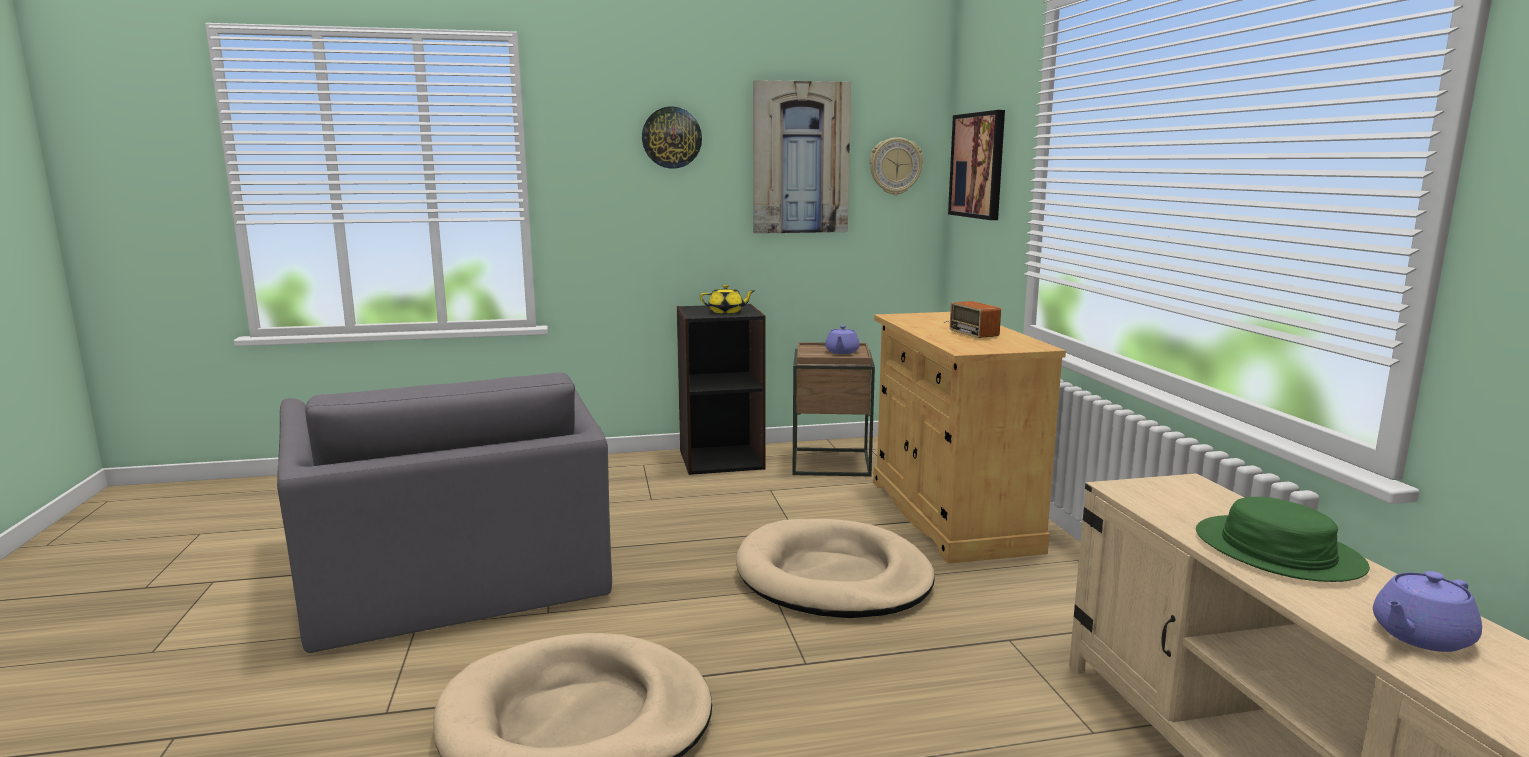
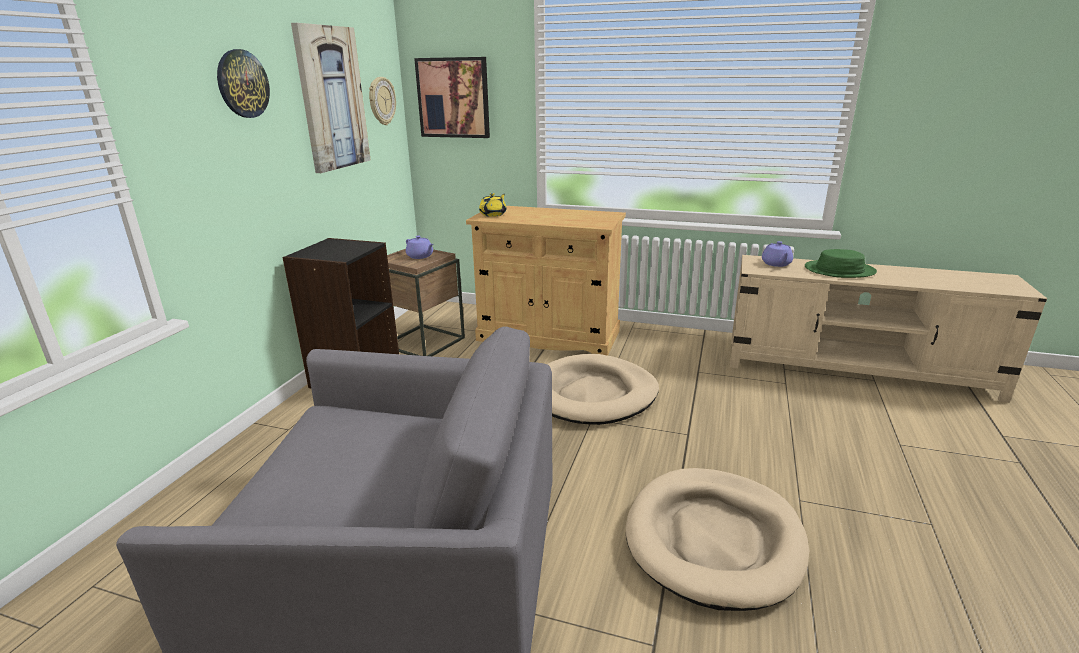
camera: 60 degrees left, 10 degrees up
(726, 312) = (346, 248): yellow teapot -> yellow teapot (493, 214)
(972, 328) = (547, 213): radio -> none
(1420, 637) = (919, 277): purple teapot -> purple teapot (776, 264)

